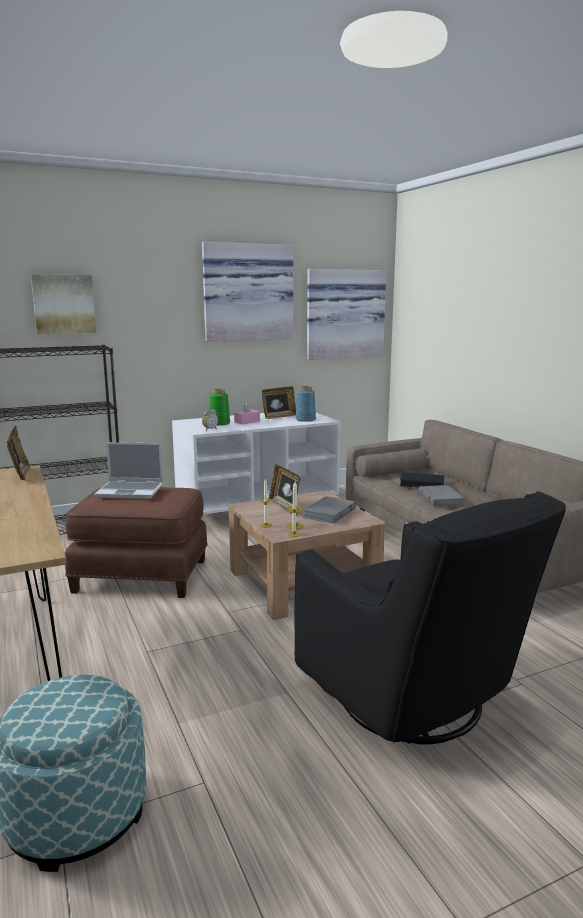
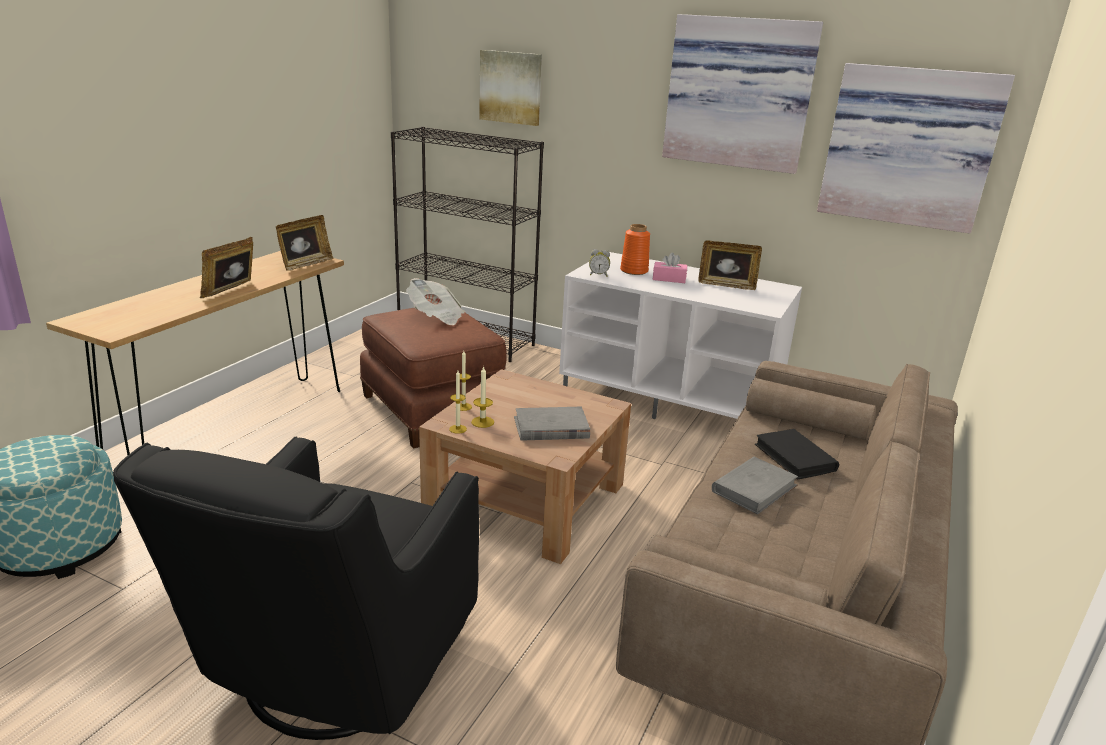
camera: 50 degrees right, 10 degrees up
(131, 491) = (436, 316): laptop -> newspaper
(220, 423) = (634, 271): green vase -> orange vase
(284, 506) = (535, 398): picture frame -> picture frame (231, 291)
(306, 419) = (744, 300): blue vase -> none

